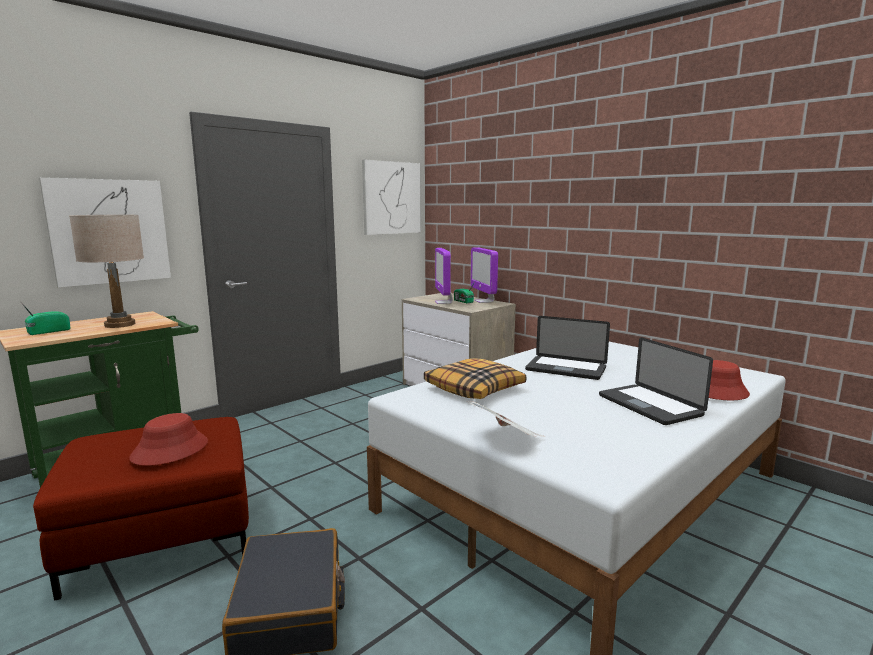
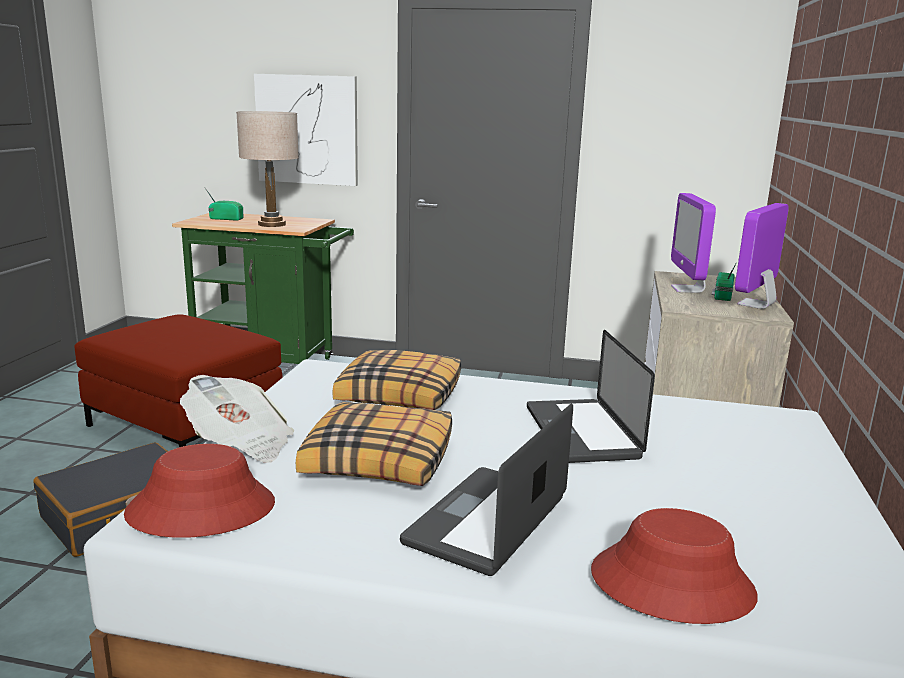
camera: 55 degrees right, 5 degrees up
(170, 450) = (177, 343): red hat -> red hat (202, 509)
(391, 198) = (700, 104): picture -> none
(443, 302) = (687, 289): monitor -> monitor turned 45 degrees counterclockwise
(564, 411) = (380, 461): none -> pillow

